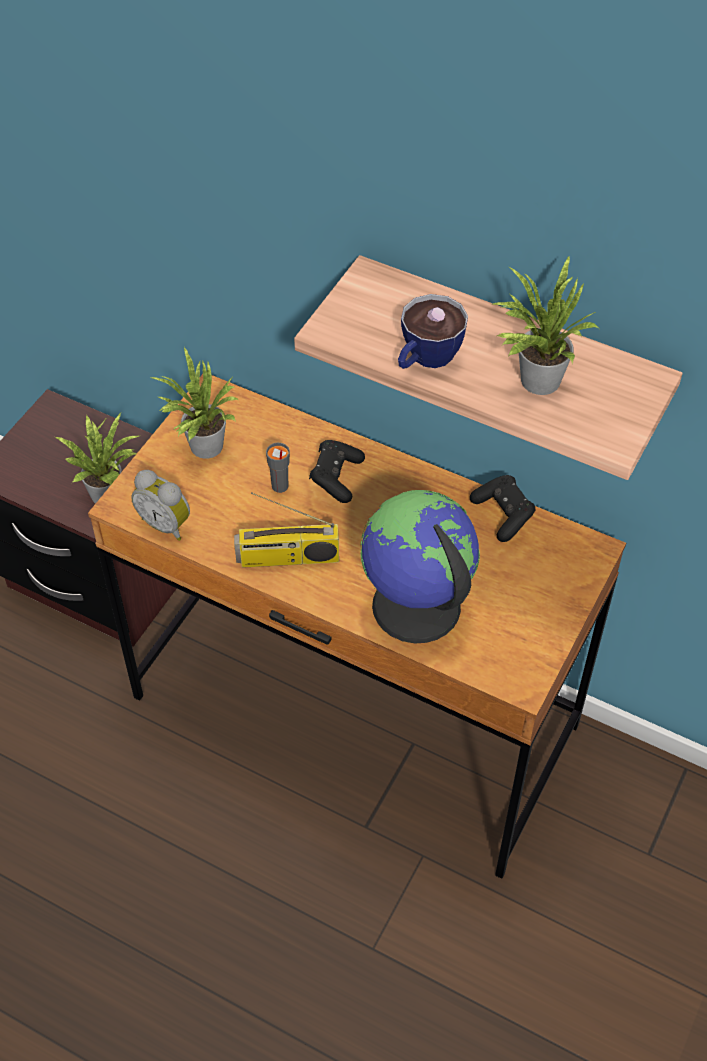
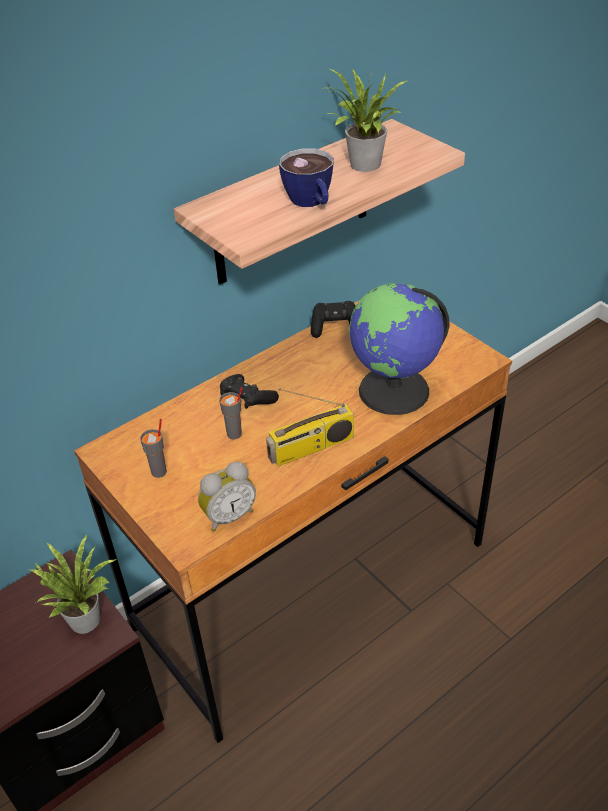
camera: 65 degrees left, 10 degrees down
(202, 447) = (159, 471): potted plant -> grey cup
(287, 558) = (311, 448): radio -> radio turned 45 degrees clockwise

